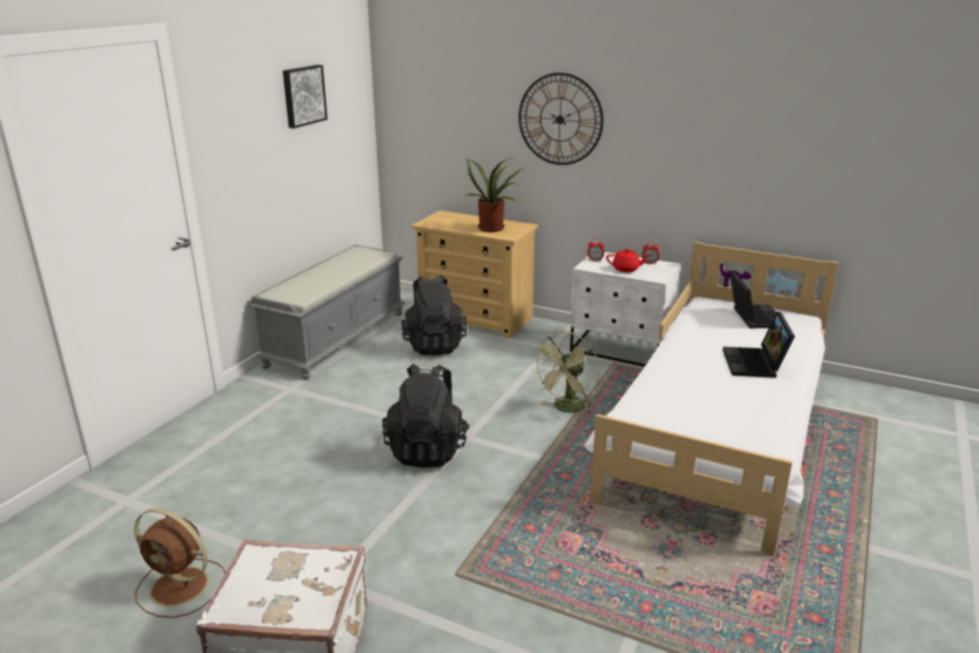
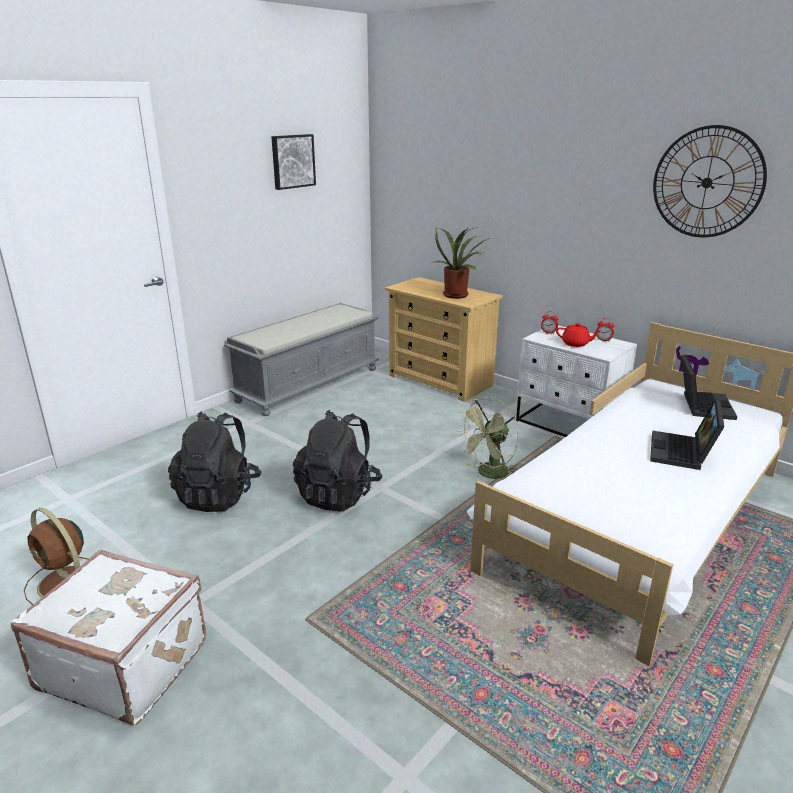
camera: 15 degrees right, 0 degrees up
(434, 345) = (391, 400): black backpack -> black backpack (219, 495)
(560, 119) = (528, 192): wall clock -> wall clock (707, 182)

